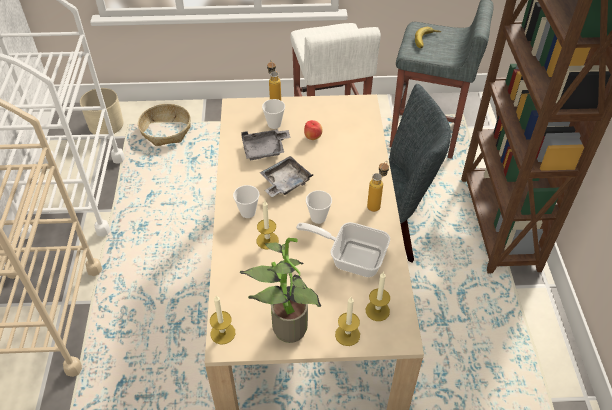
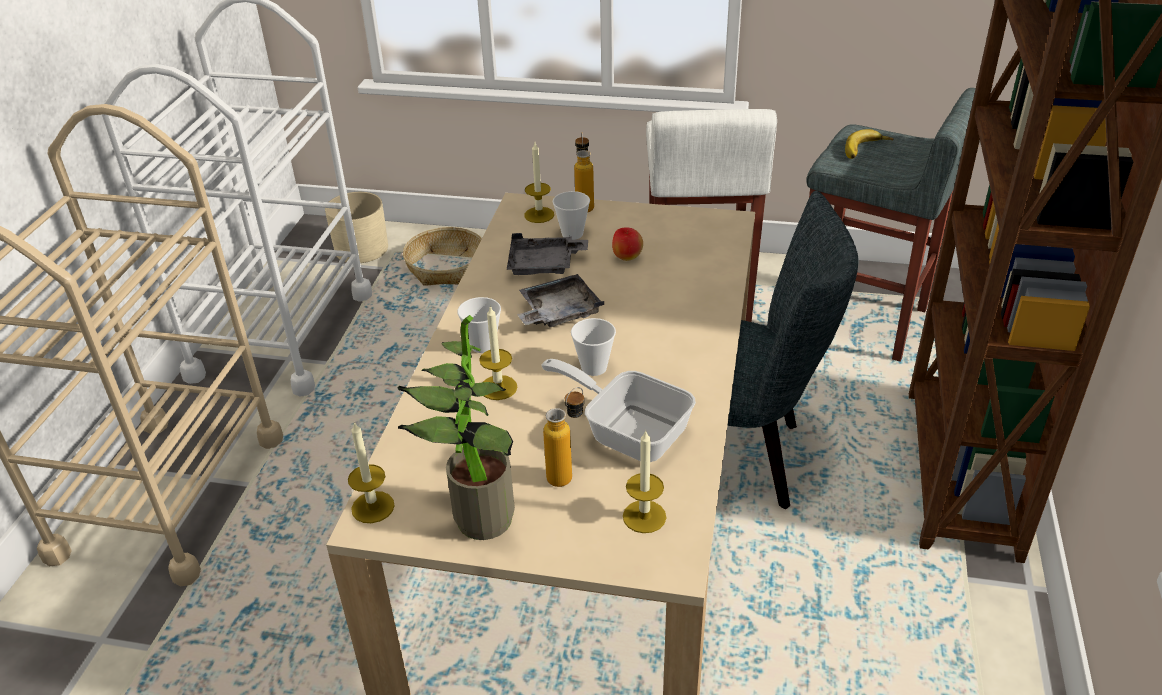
camera: 15 degrees right, 10 degrees down
(347, 335) = (578, 544): candle -> candle (539, 215)
(376, 204) = (699, 361): bottle -> bottle (567, 473)

